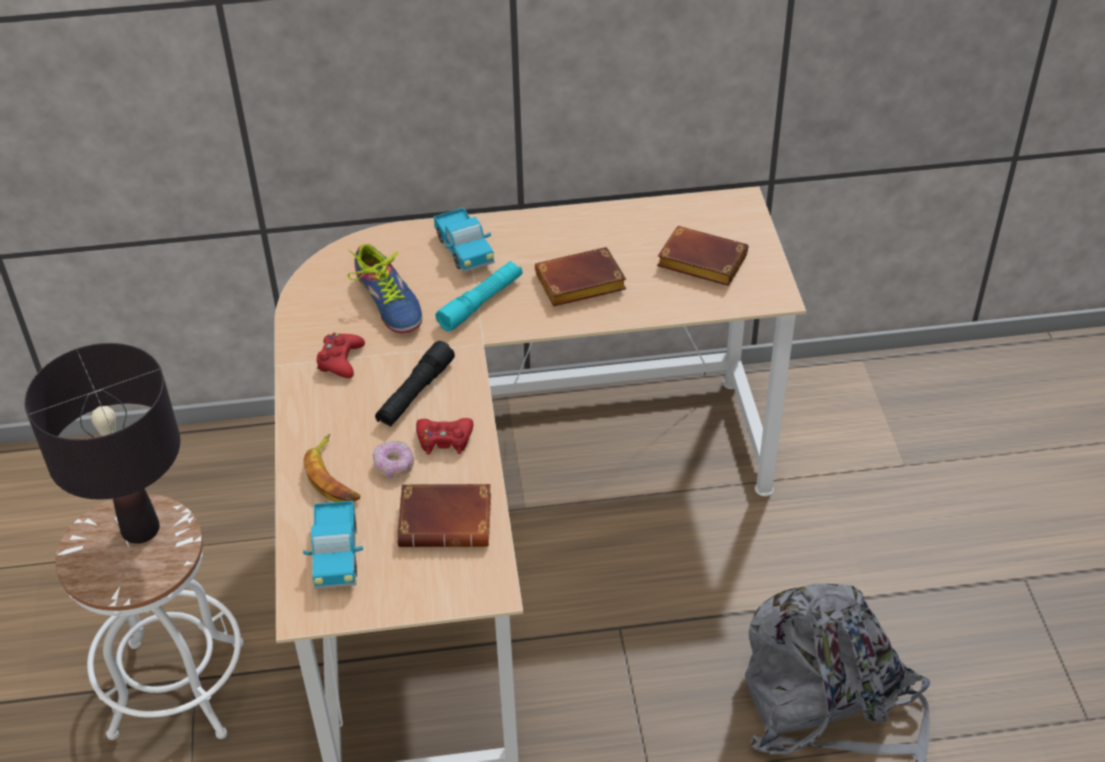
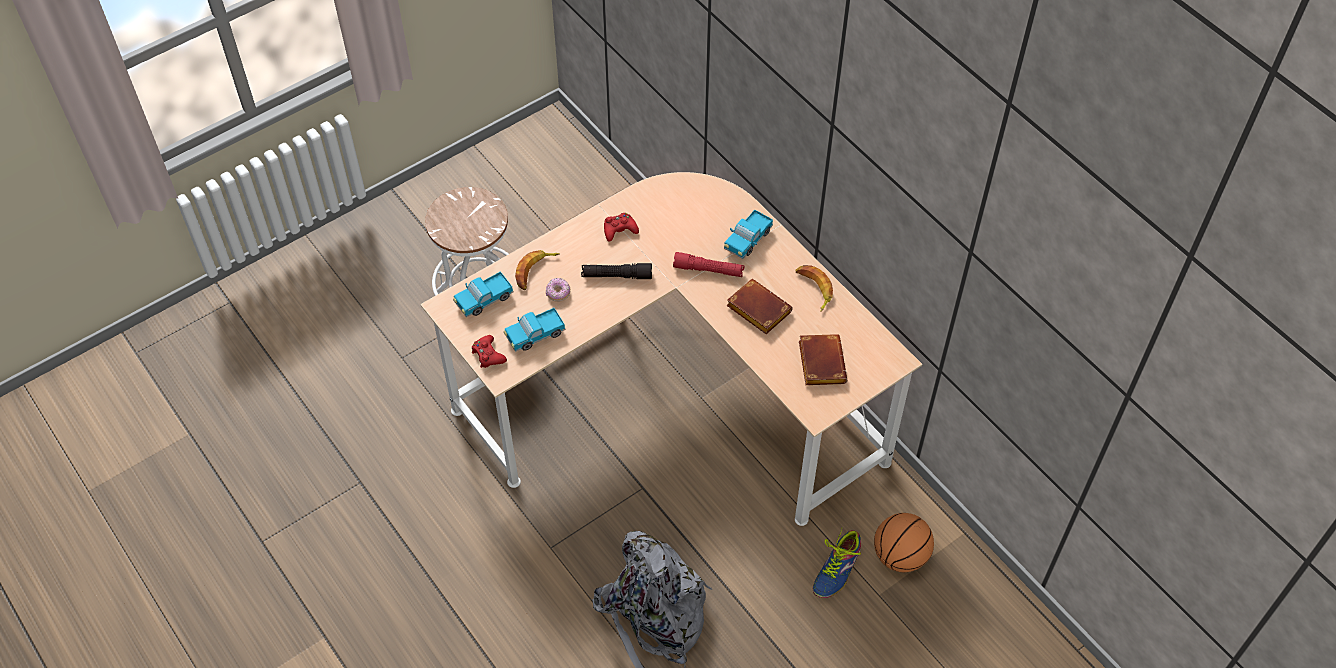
camera: 60 degrees right, 10 degrees up
(141, 529) = (480, 216): black table lamp -> none
(389, 301) = (680, 227): shoe -> shoe (837, 569)
(444, 440) = (590, 306): red game controller -> red game controller (488, 355)
(448, 520) = (535, 335): brown book -> toy truck
(481, 303) = (708, 270): turquoise flashlight -> red flashlight
(586, 226) = (814, 289): none -> banana
(863, 424) = (900, 556): none -> basketball

